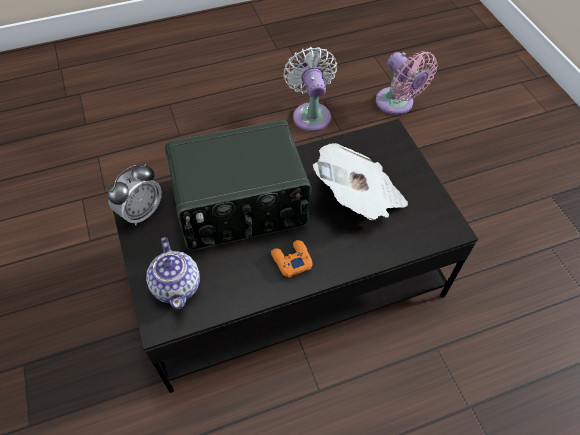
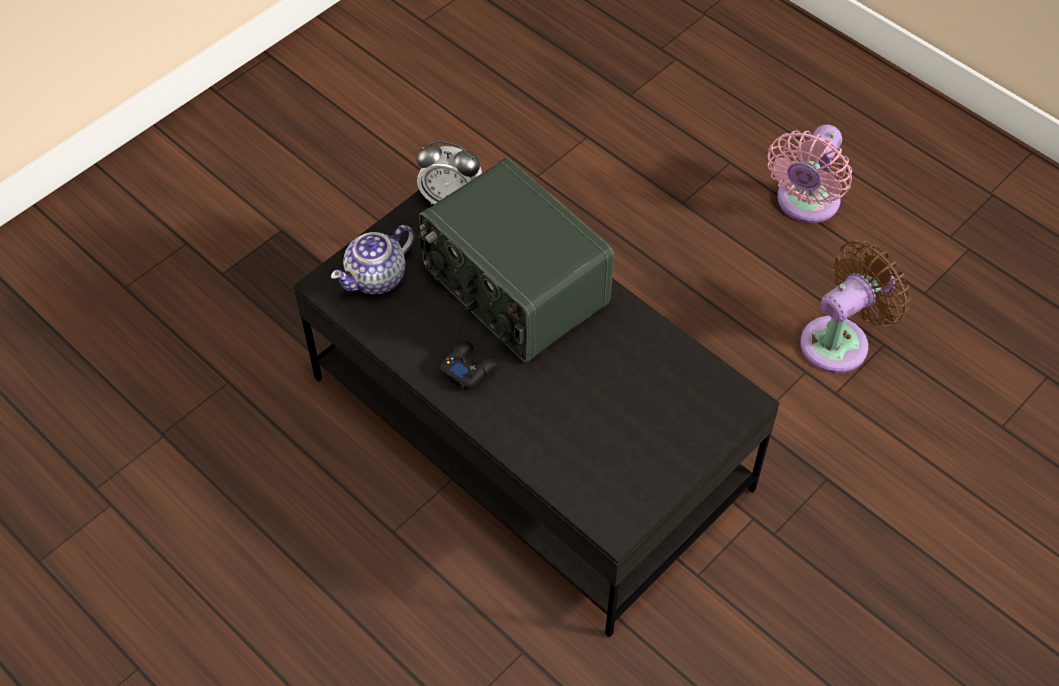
camera: 65 degrees right, 0 degrees up
(291, 260) = (467, 368): orange game controller -> black game controller
(311, 114) = (840, 341): white fan -> brown fan
(359, 197) = (603, 403): newspaper -> none
(397, 104) = (953, 452): pink fan -> pink fan (805, 204)

